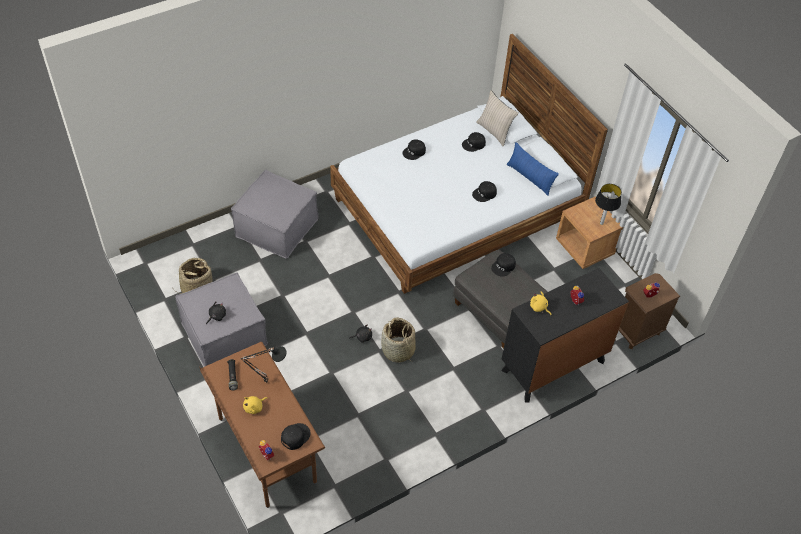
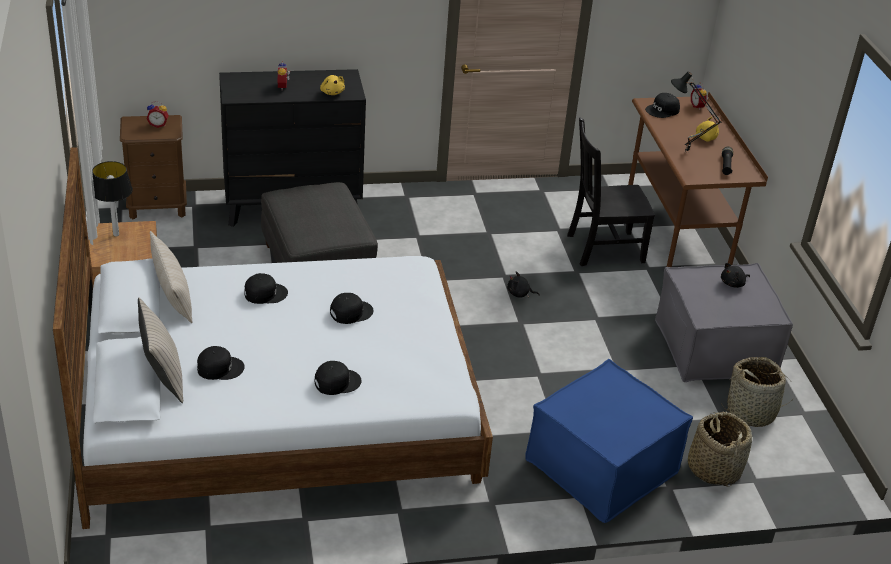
camera: 160 degrees left, 15 degrees down
(277, 227) = (602, 466): grey ottoman -> blue ottoman
(319, 405) = (602, 248): none -> black chair
(398, 350) = (478, 269): basket -> basket (714, 468)
(503, 266) = (304, 227): black cap -> black cap (350, 312)
(530, 178) = (172, 294): blue pillow -> beige pillow

